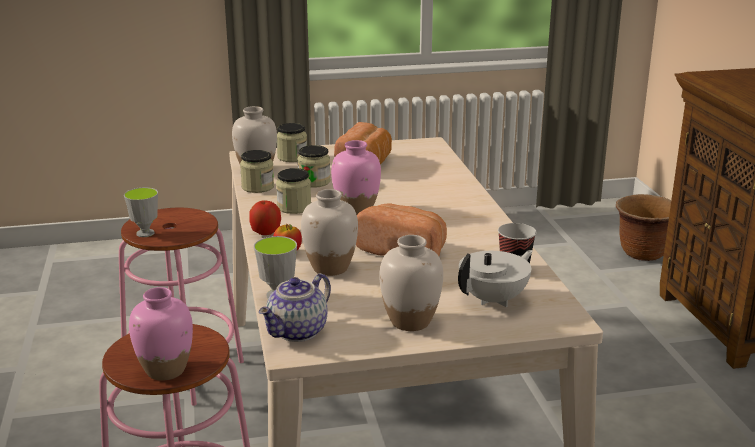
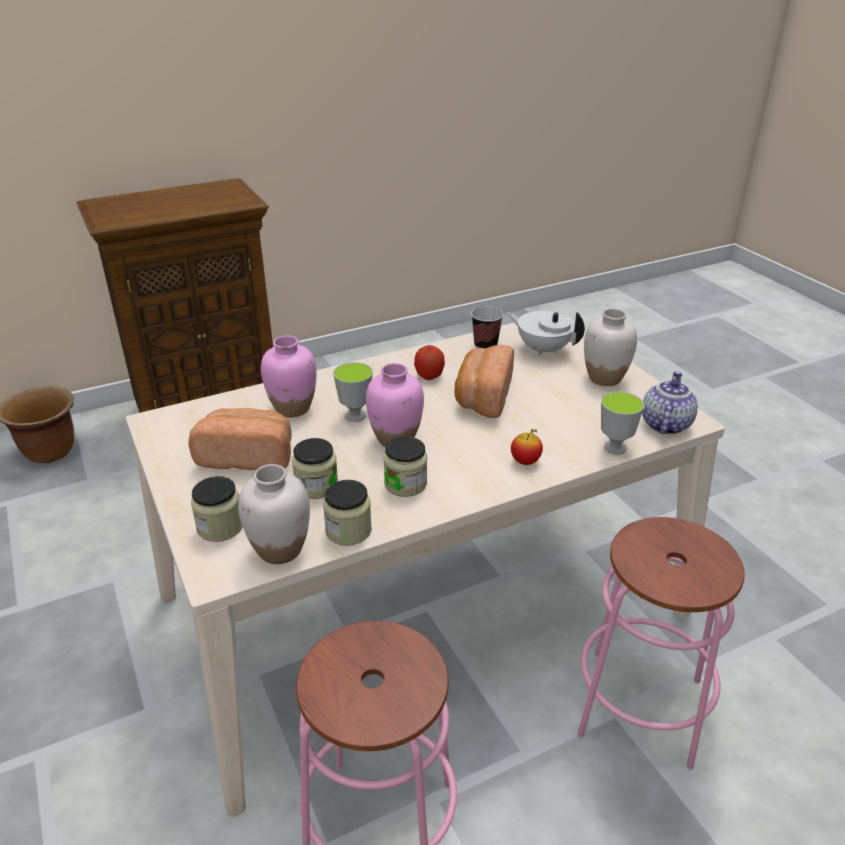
camera: 105 degrees left, 10 degrees up
(145, 233) = (410, 697): cup -> cup (355, 416)
(166, 370) = (702, 548): pink vase -> pink vase (293, 408)
(265, 233) = (486, 488): apple -> apple (429, 376)
(298, 332) = (664, 424): teapot -> teapot turned 90 degrees counterclockwise
(330, 268) = (542, 430): white vase -> none

